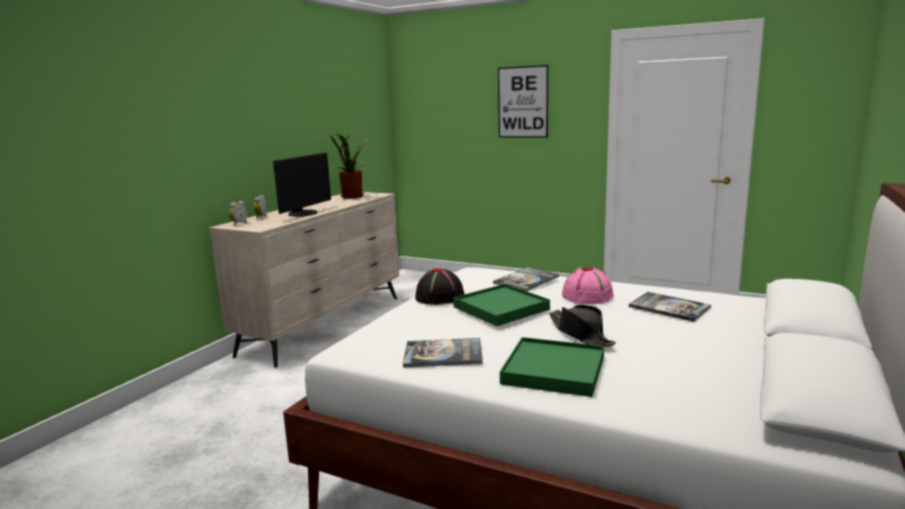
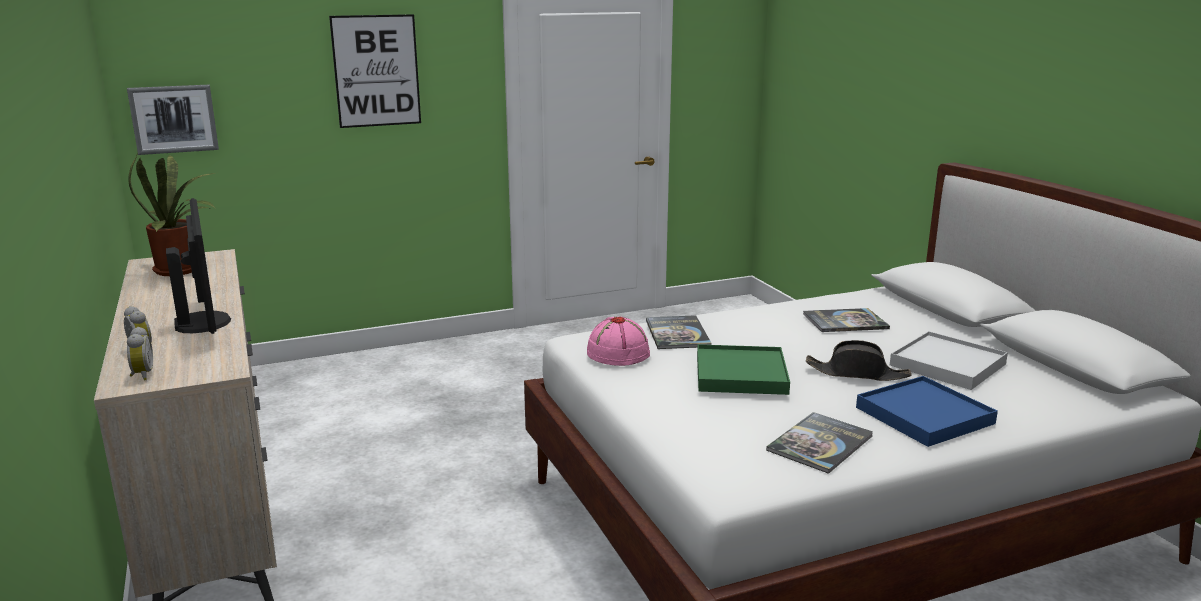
camera: 50 degrees left, 5 degrees up
(418, 127) = (174, 119): none -> picture
(440, 297) = (645, 385): black hat -> none
(553, 370) = (924, 415): green tray -> blue tray
(587, 295) = (765, 332): pink hat -> pink hat (617, 352)
(674, 355) = (947, 365): none -> white tray

